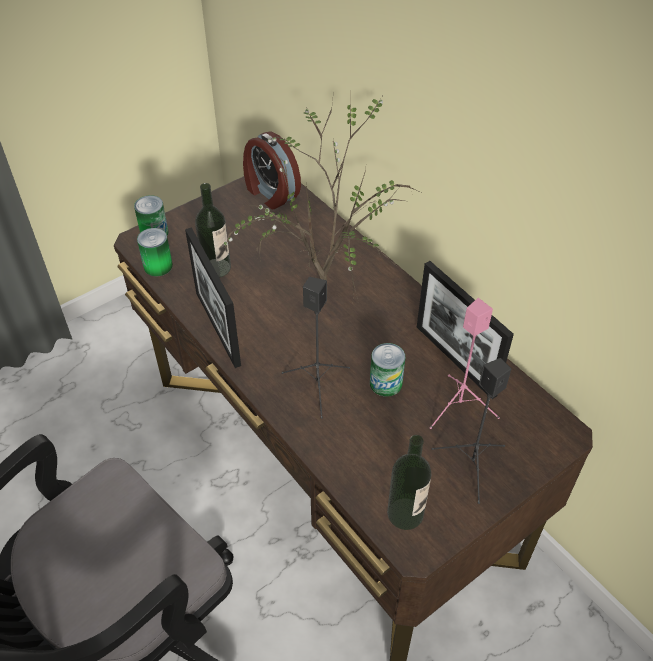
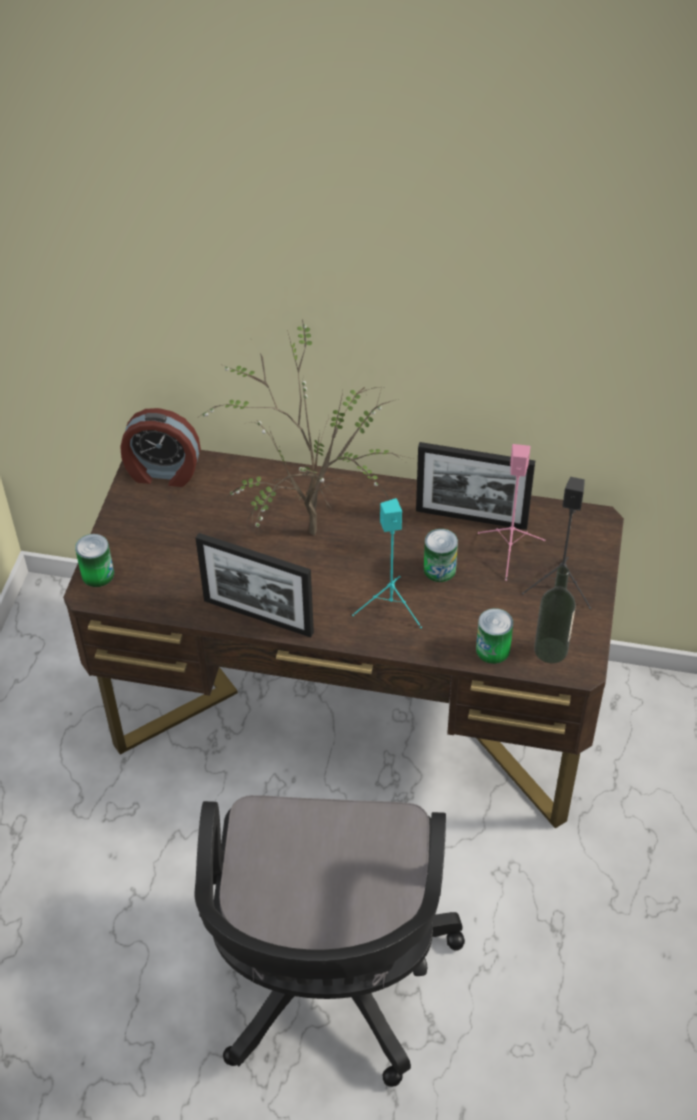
camera: 40 degrees left, 0 degrees up
(158, 266) = (139, 600): can -> can (492, 650)
(216, 268) = (195, 568): bottle -> none
(318, 385) = (390, 605): black speaker -> turquoise speaker

